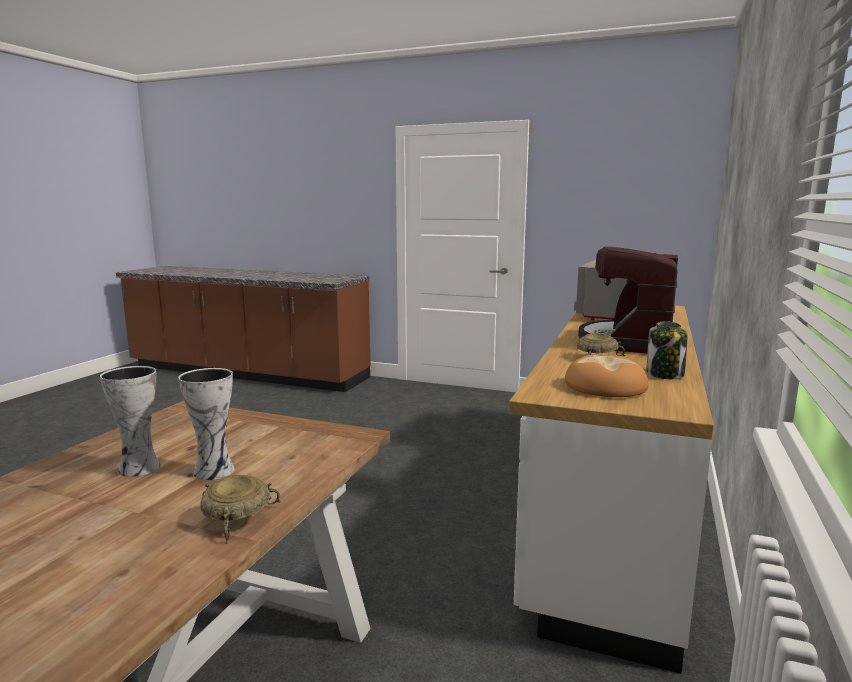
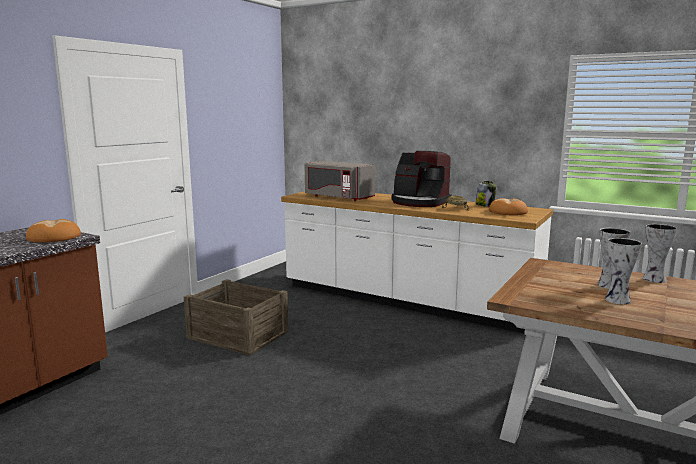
camera: 80 degrees left, 0 degrees up
(236, 518) = (653, 279): beige bowl -> vase
(325, 280) = (55, 237): none -> bread
(429, 421) = (238, 334): none -> crate

